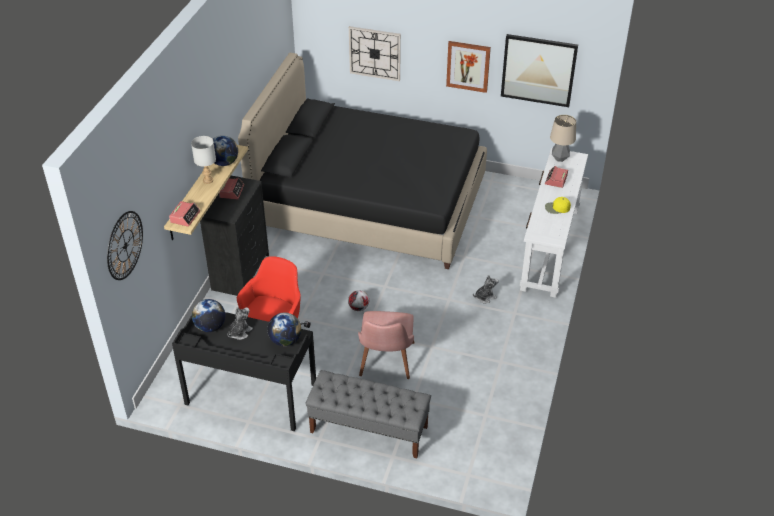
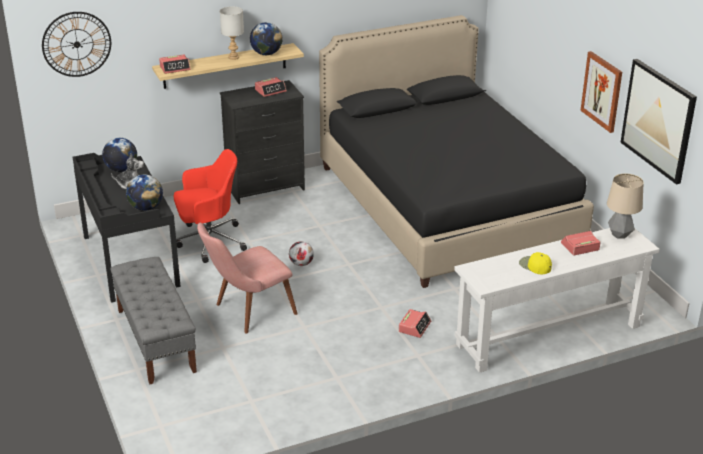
camera: 50 degrees right, 10 degrees down
(375, 53) = (536, 47): wall clock -> none
(485, 297) = (414, 327): plush toy -> alarm clock

